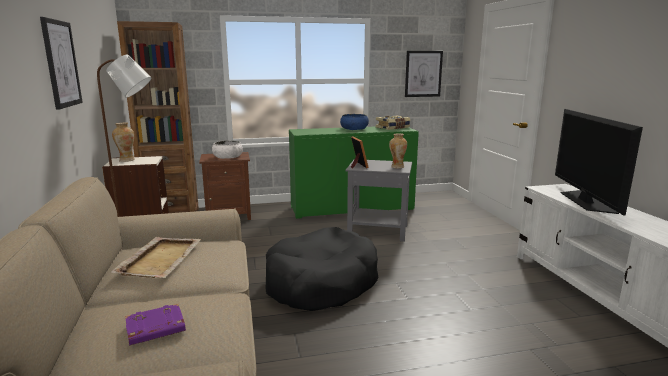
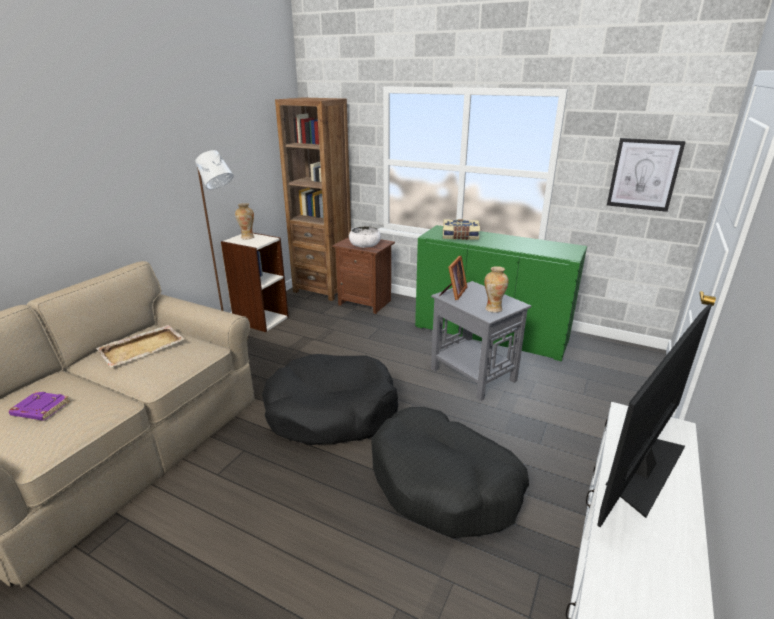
camera: 40 degrees right, 10 degrees up
(61, 64) = (159, 158): picture -> none
(354, 129) = (506, 239): blue bowl -> none
(393, 128) = (558, 249): book -> book (460, 236)
(454, 286) = (444, 484): none -> black dog bed

